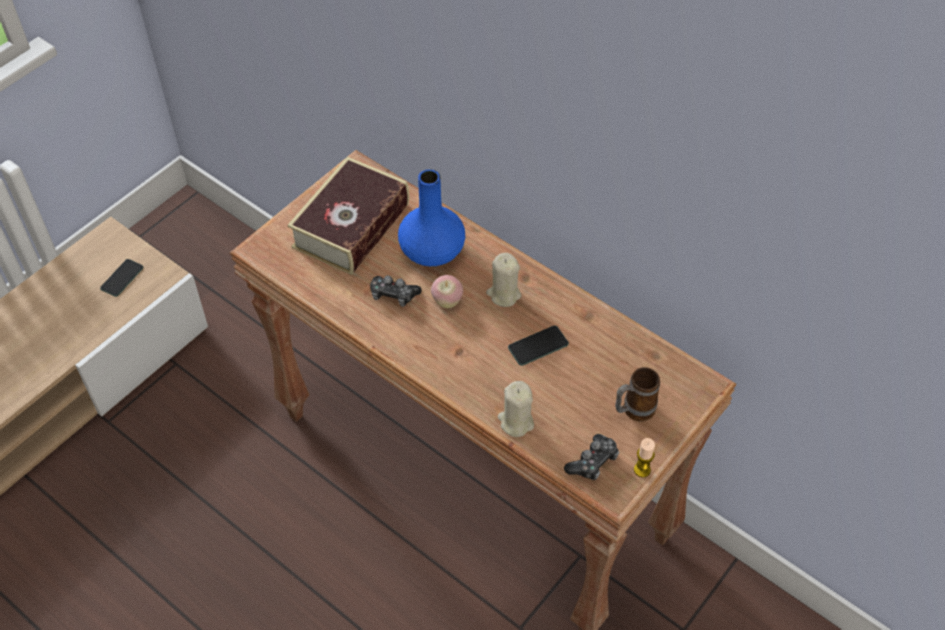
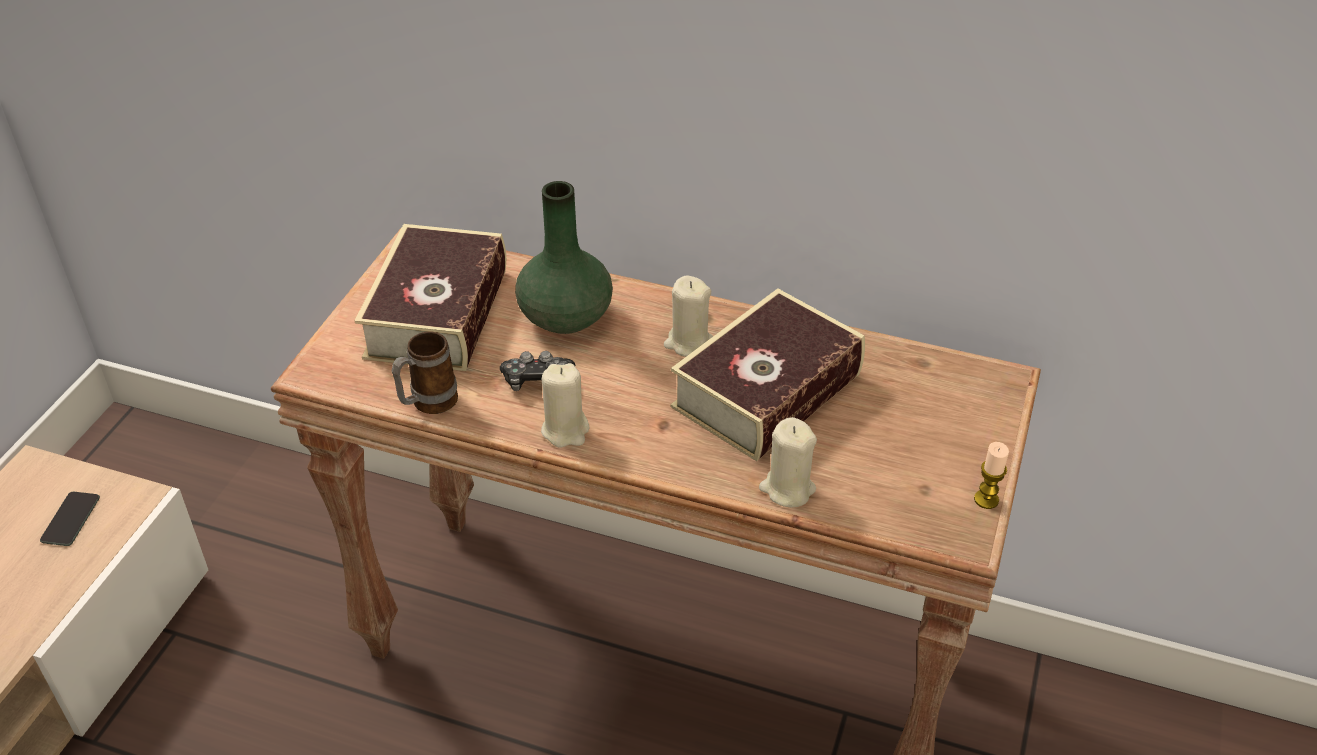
camera: 20 degrees left, 10 degrees down
(395, 337) = (565, 430): none -> beige candle
(431, 251) = (564, 317): blue vase -> green vase
(447, 302) = (616, 370): apple -> none
(538, 346) = (767, 391): phone -> book
(593, 462) = (917, 509): game controller -> none
(633, 411) = (933, 433): mug -> mug (427, 405)

